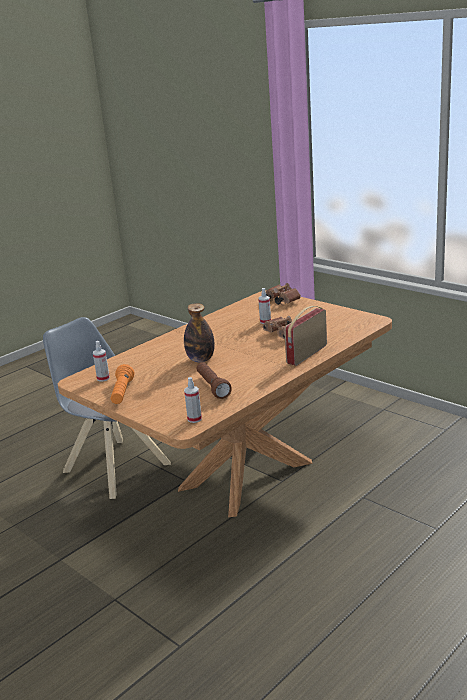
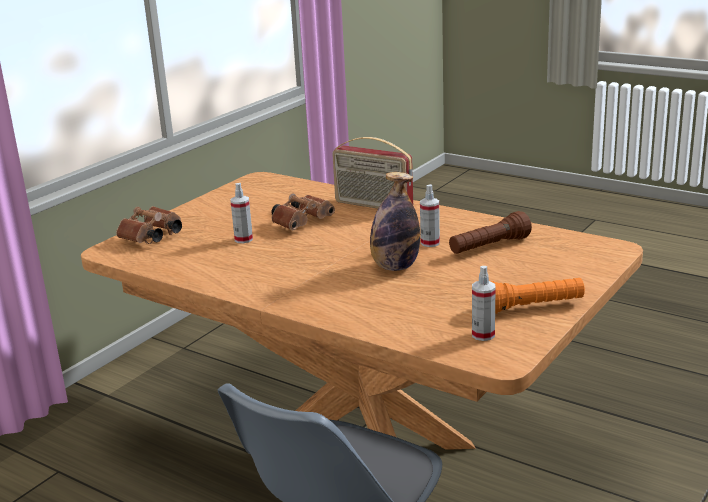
camera: 100 degrees left, 0 degrees up
(194, 419) = (586, 246): spray bottle -> spray bottle (430, 243)

